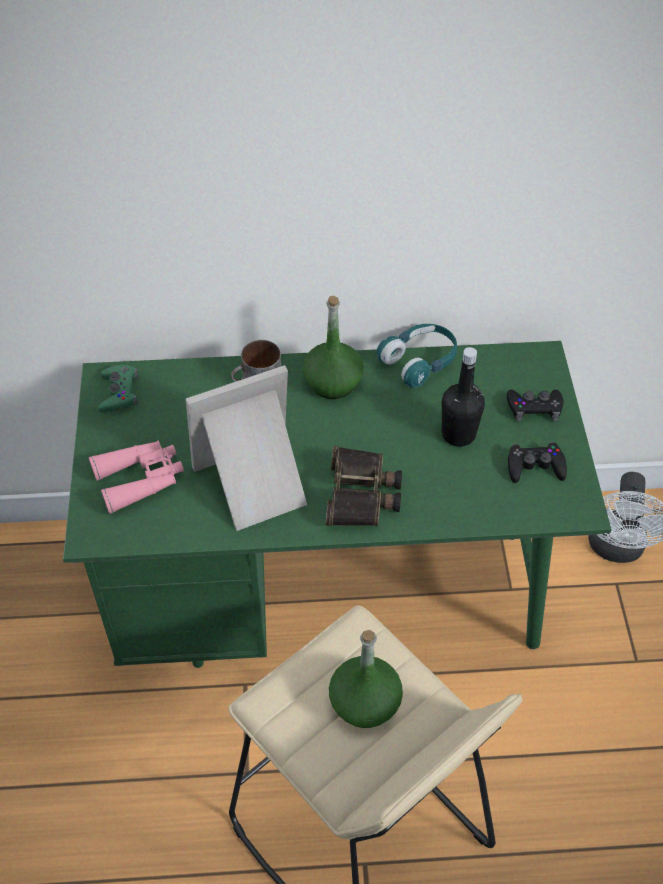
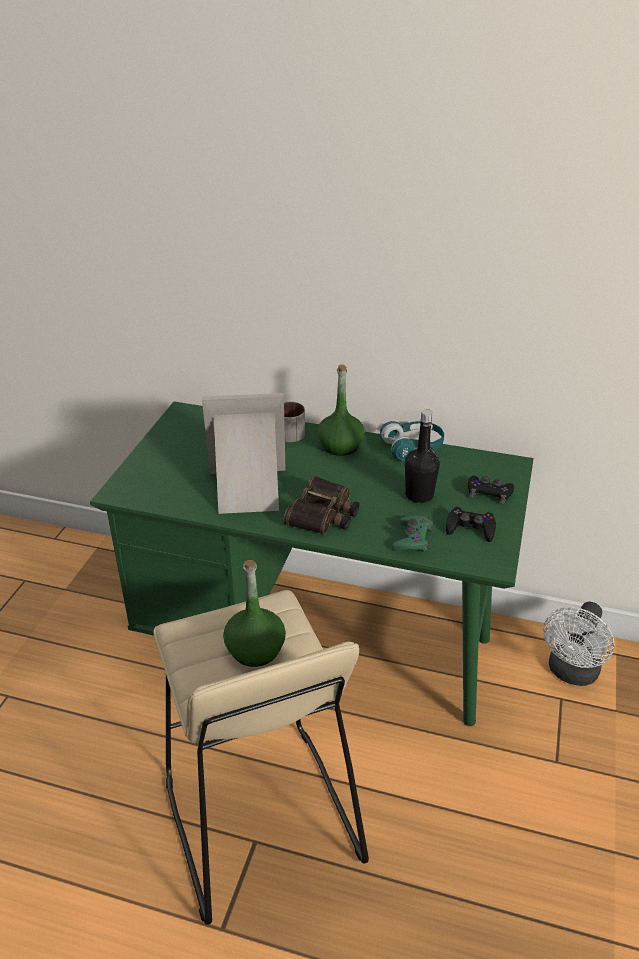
camera: 20 degrees right, 15 degrees down
(119, 393) = (187, 421): green game controller -> green game controller (412, 538)
(140, 479) = (170, 470): pink binoculars -> none

